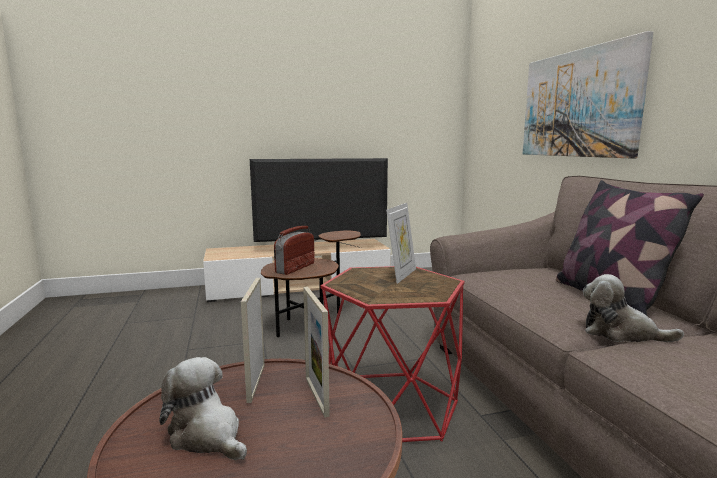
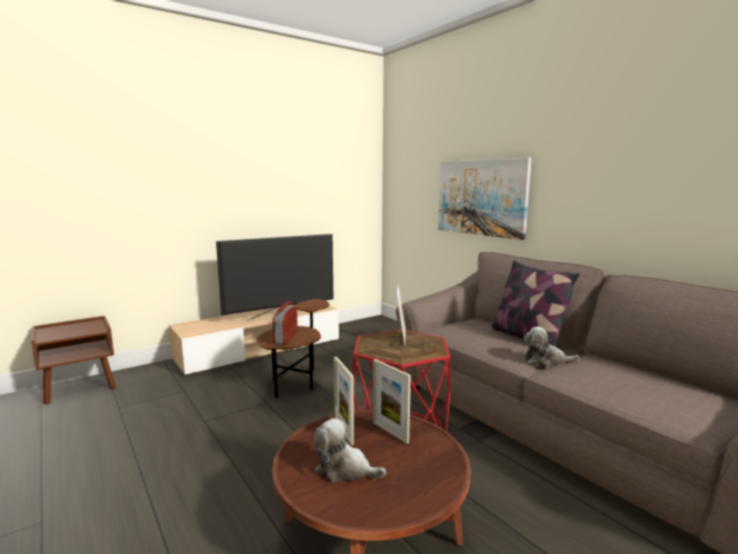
camera: 20 degrees left, 0 degrees up
(111, 300) = (80, 388): none -> brown nightstand

